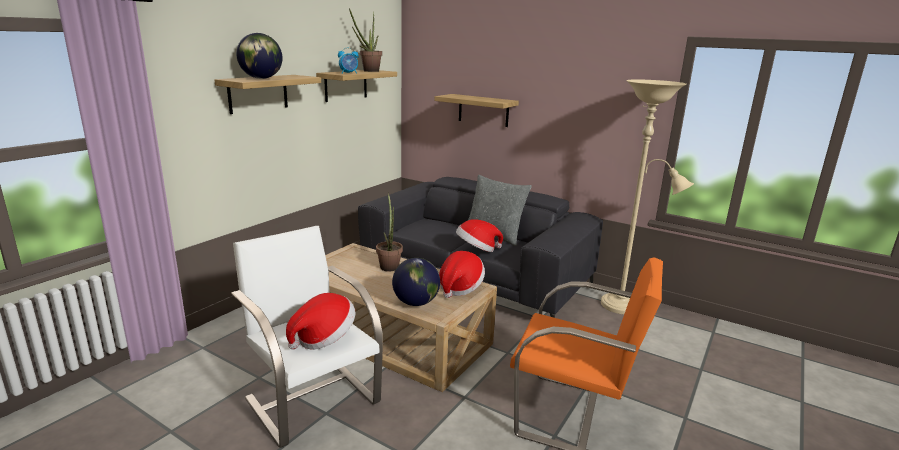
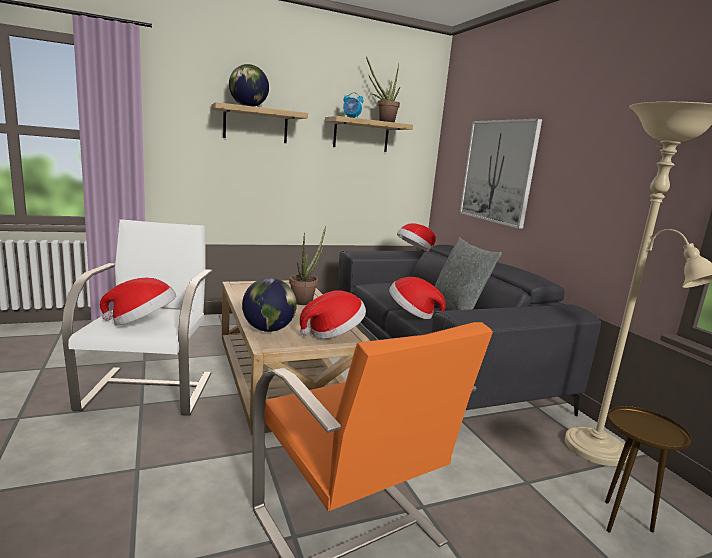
camera: 35 degrees right, 5 degrees down
(415, 188) = (414, 251): none -> hat
(483, 110) = (498, 171): shelf -> picture
(669, 341) = (622, 520): none -> brown side table

